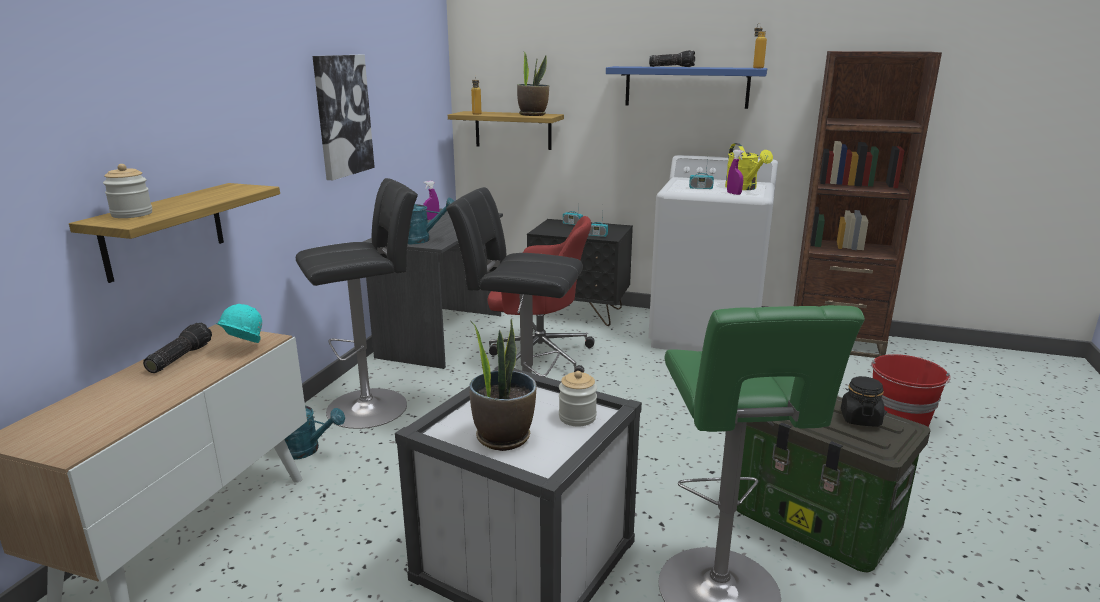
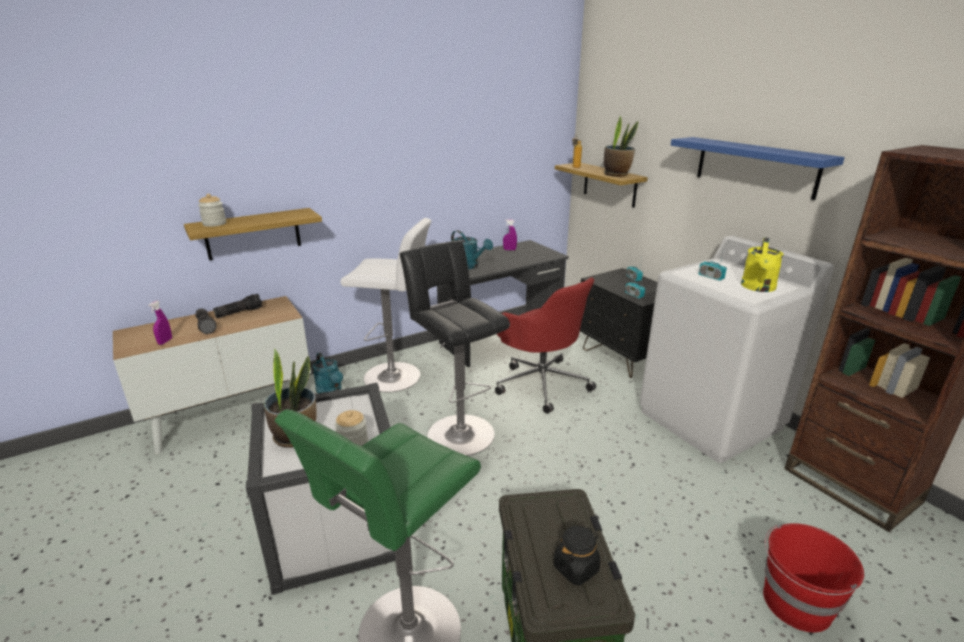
camera: 40 degrees right, 5 degrees up
(242, 349) = (268, 317): turquoise hard hat -> none
(342, 116) = (429, 164): picture -> none
(373, 406) = (396, 377): black stool -> white stool
(672, 67) = (738, 144): flashlight -> flashlight (207, 326)
(734, 193) = (730, 292): purple spray bottle -> purple spray bottle (165, 341)
(756, 68) = (823, 156): bottle -> none

